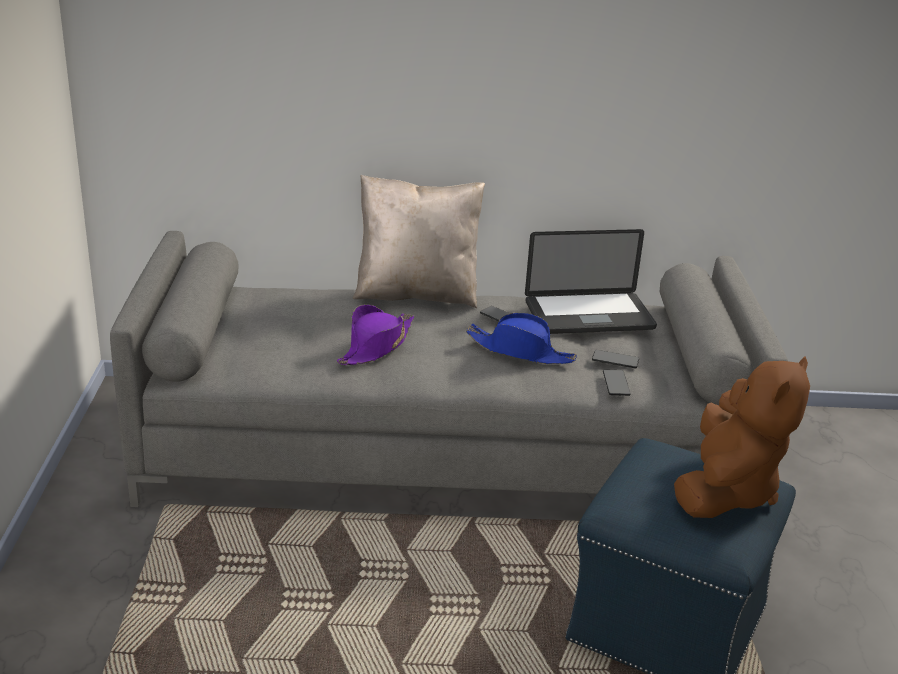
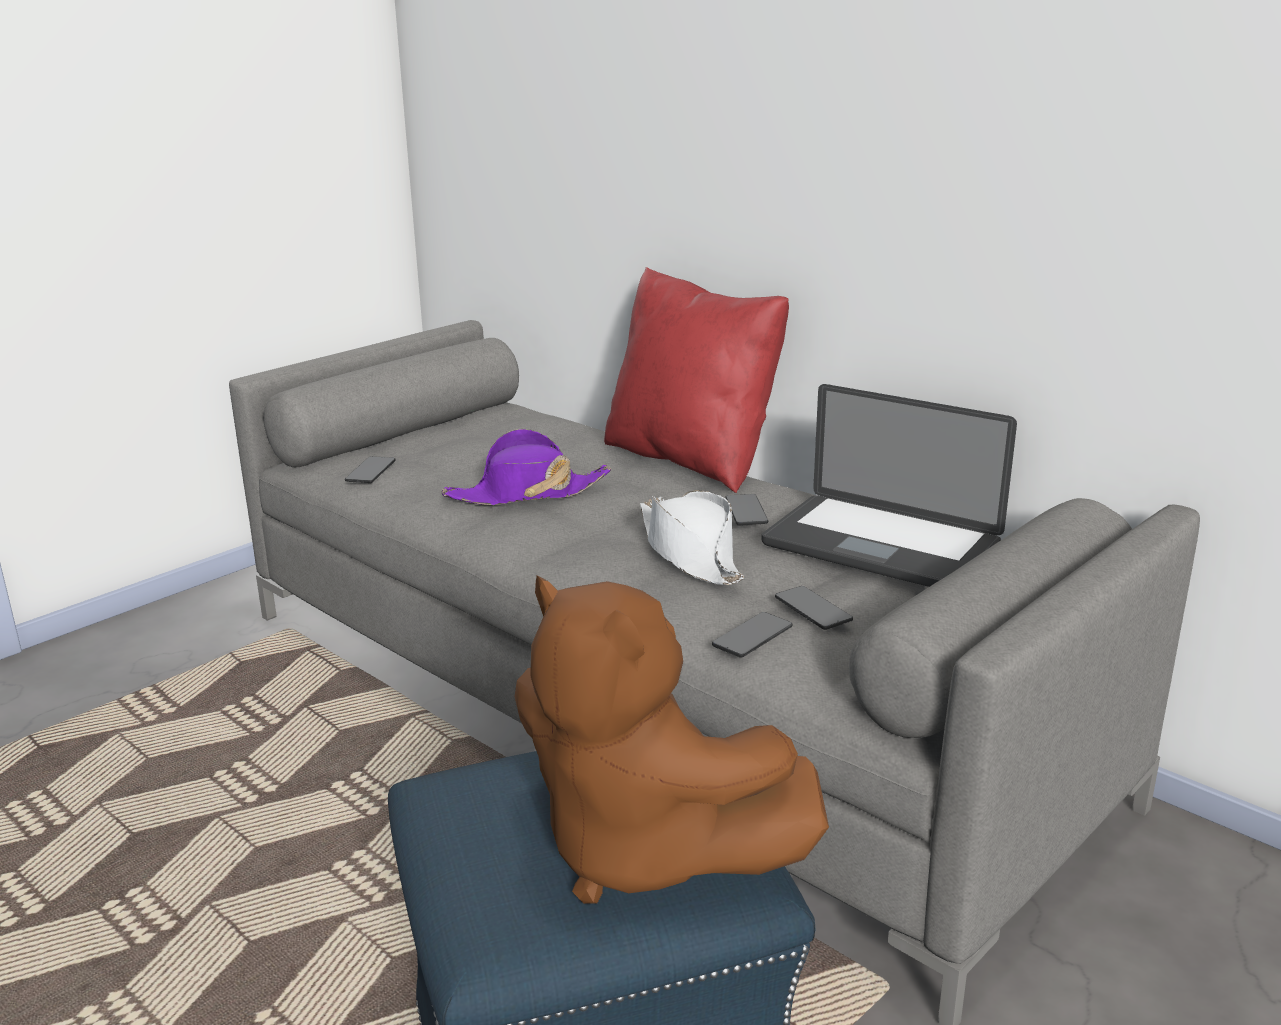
camera: 45 degrees right, 5 degrees down
(253, 365) = (370, 471): none -> phone
(416, 294) = (692, 459): beige pillow -> red pillow
(520, 351) = (690, 553): blue hat -> white hat
(726, 491) = (644, 850): brown plush toy -> brown plush toy turned 60 degrees clockwise

